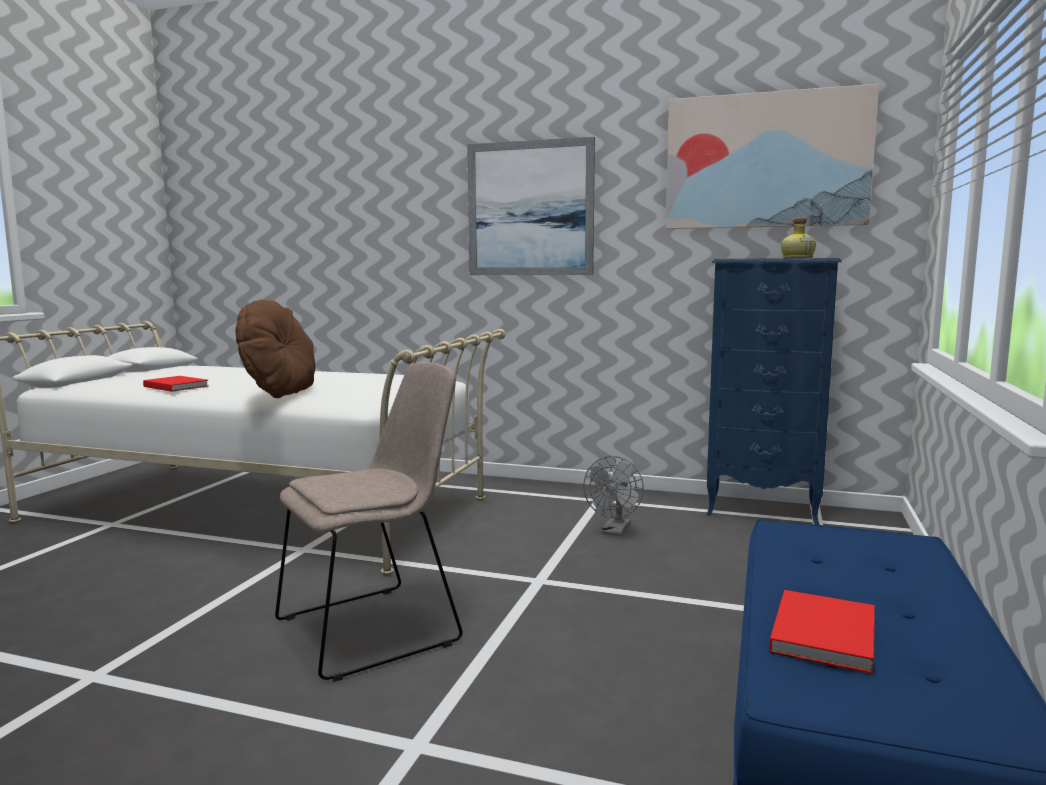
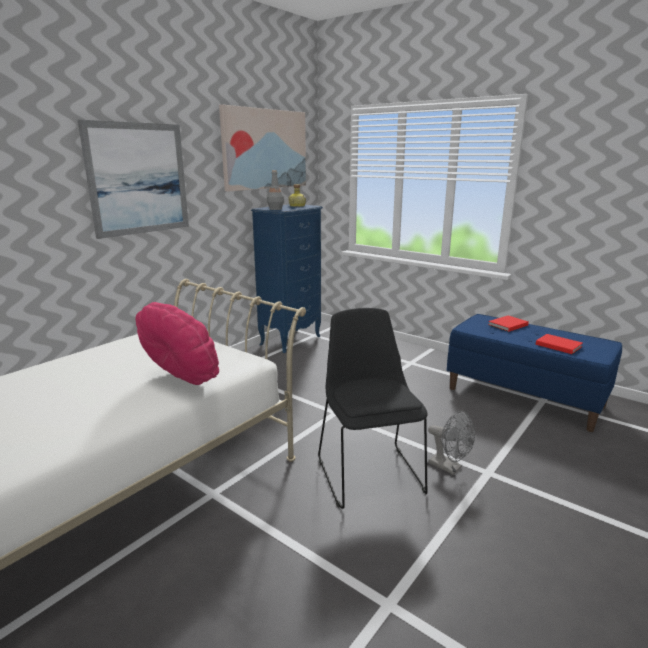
camera: 70 degrees left, 10 degrees up
(176, 386) = (48, 433): red book -> red book (506, 325)
(279, 395) = (180, 383): brown pillow -> pink pillow
(374, 628) = (369, 472): beige chair -> black chair
(615, 531) = (285, 379): grey fan -> grey fan (449, 467)
(731, 258) = (275, 209): none -> grey bottle

